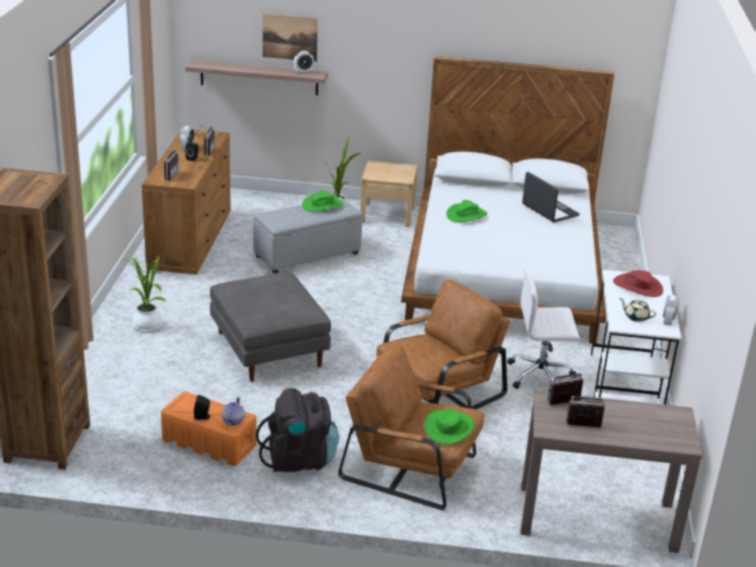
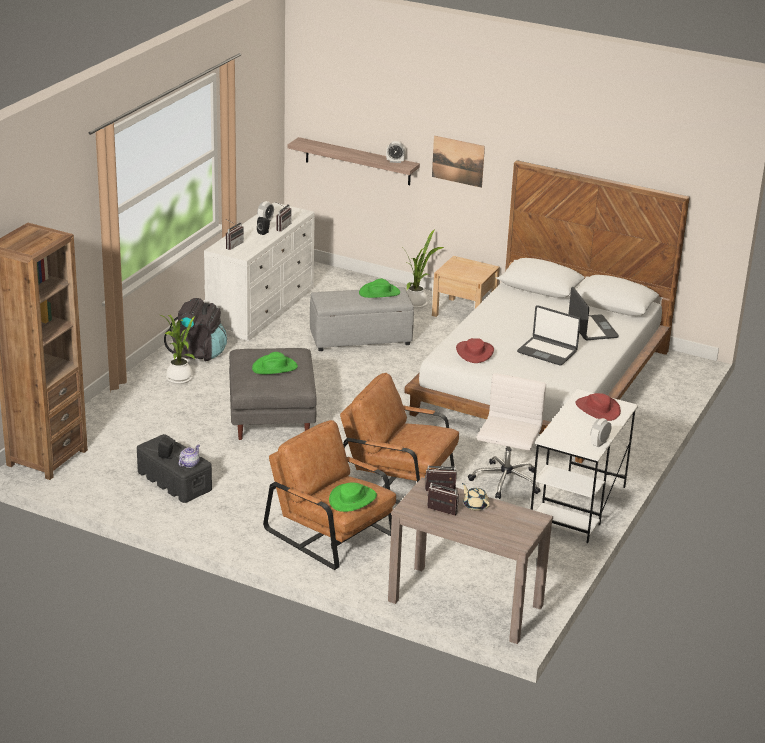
camera: 20 degrees right, 0 degrees up
(191, 241) = (261, 310): brown dresser -> white dresser
(208, 442) = (174, 481): orange storage box -> black storage box
(290, 37) = (386, 126): picture -> picture (458, 161)
(299, 459) = (240, 508): black backpack -> black backpack (198, 353)
(438, 392) = (398, 478): brown armchair -> brown armchair turned 135 degrees counterclockwise
(464, 249) = (474, 352): none -> red hat
(466, 215) = (504, 321): green hat -> green hat (275, 367)
(528, 238) = (547, 352): none -> laptop
(541, 376) = (505, 481): white office chair -> white office chair turned 90 degrees clockwise
(636, 317) = (571, 435): beige teapot -> beige teapot (475, 505)

